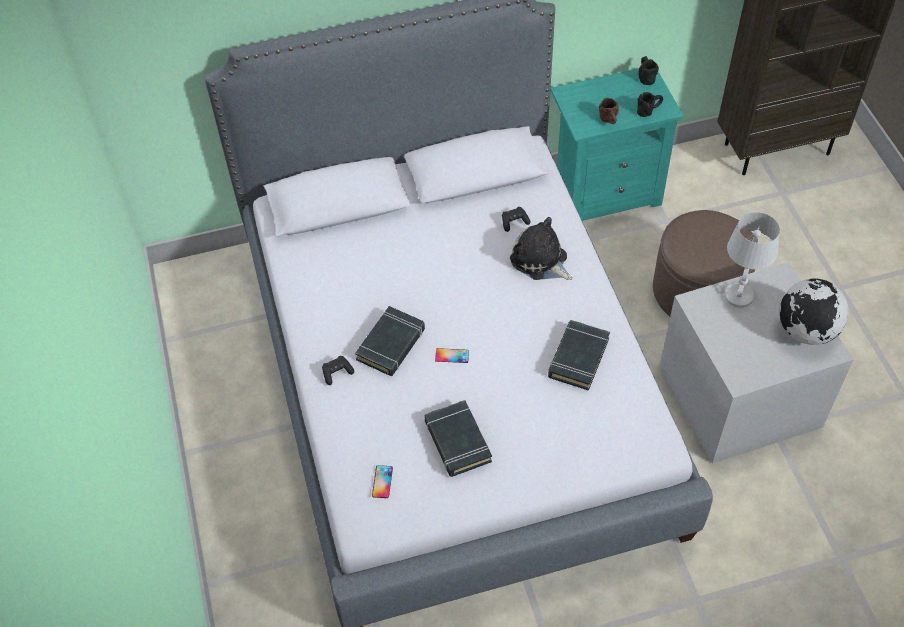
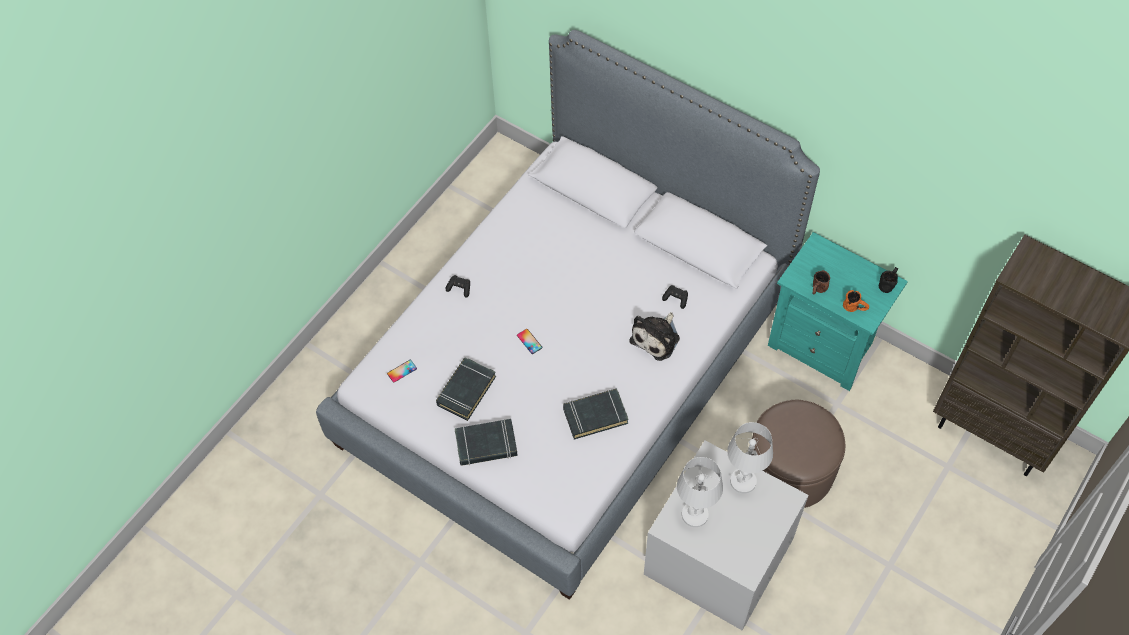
camera: 50 degrees right, 5 degrees up
(391, 344) = (507, 301): black book -> black book (486, 445)
(540, 261) = (657, 338): plush toy -> plush toy turned 150 degrees counterclockwise
(649, 110) = (855, 308): black mug -> orange mug
(743, 351) = (695, 514): none -> white table lamp
(806, 331) = (751, 545): globe -> none

